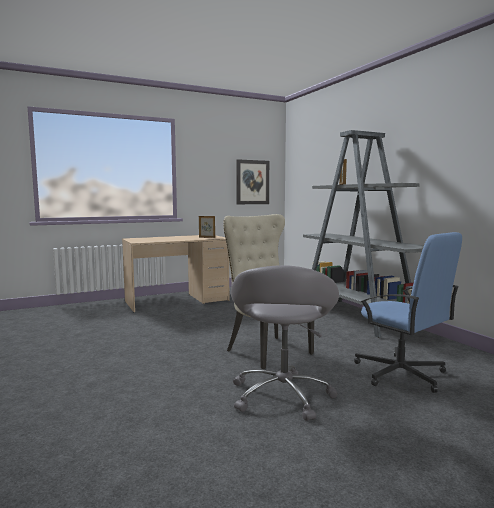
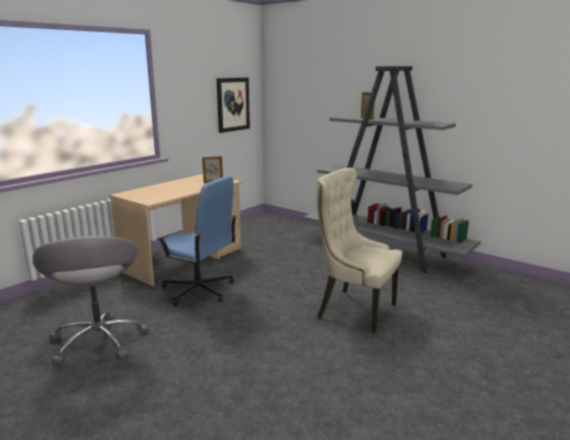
camera: 25 degrees left, 10 degrees up
(282, 397) = (424, 359): grey office chair -> grey office chair (98, 343)
(401, 373) = (480, 309): blue office chair -> blue office chair (199, 290)

